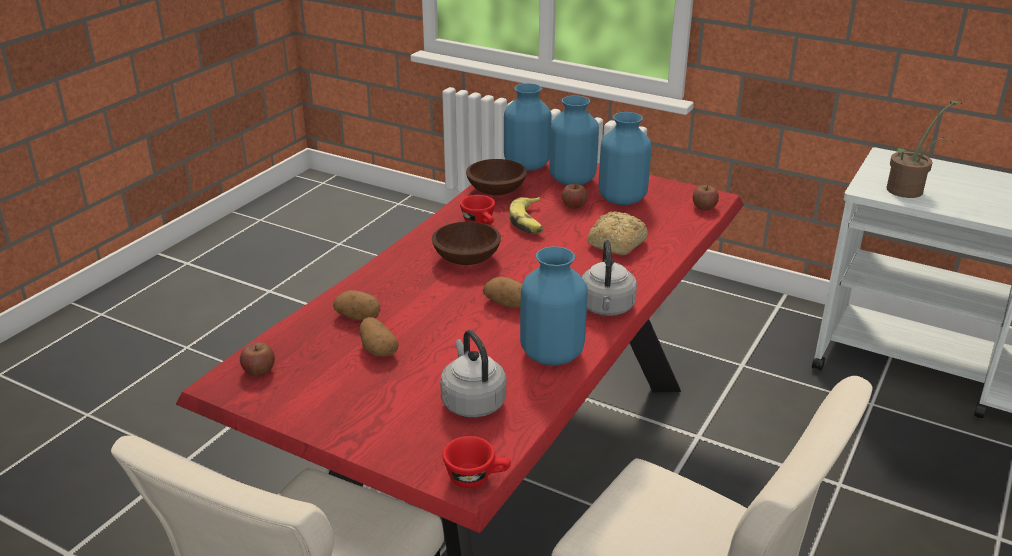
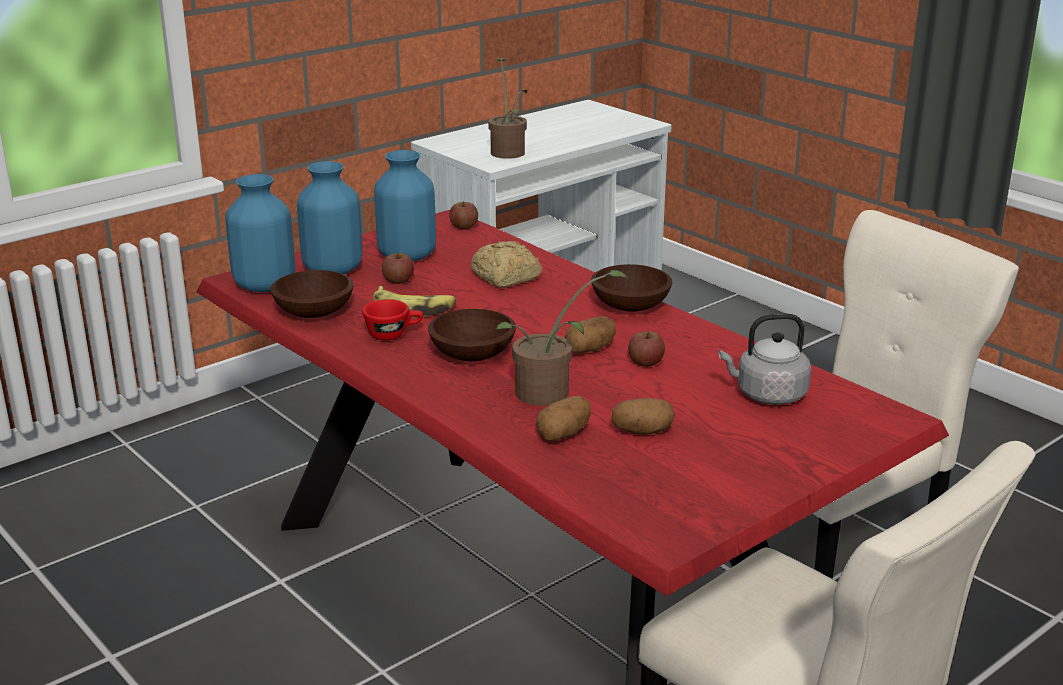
camera: 70 degrees left, 5 degrees down
(259, 370) = (649, 511): apple -> apple (645, 362)
(420, 301) = (550, 394): none -> potted plant
(477, 477) = (891, 411): red cup -> none
(551, 354) = (701, 345): blue vase -> none
(607, 308) = (631, 306): grey kettle -> brown bowl

